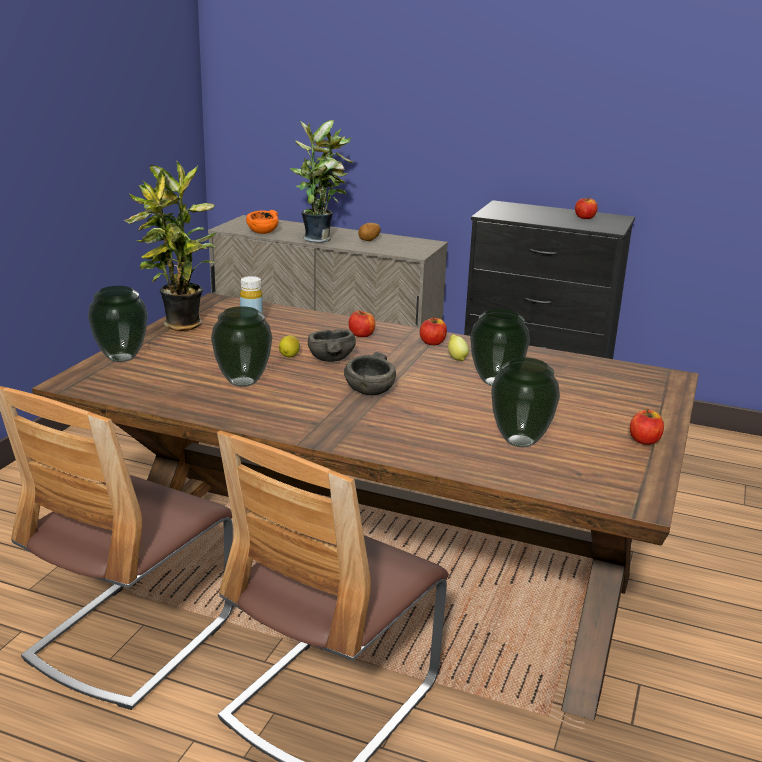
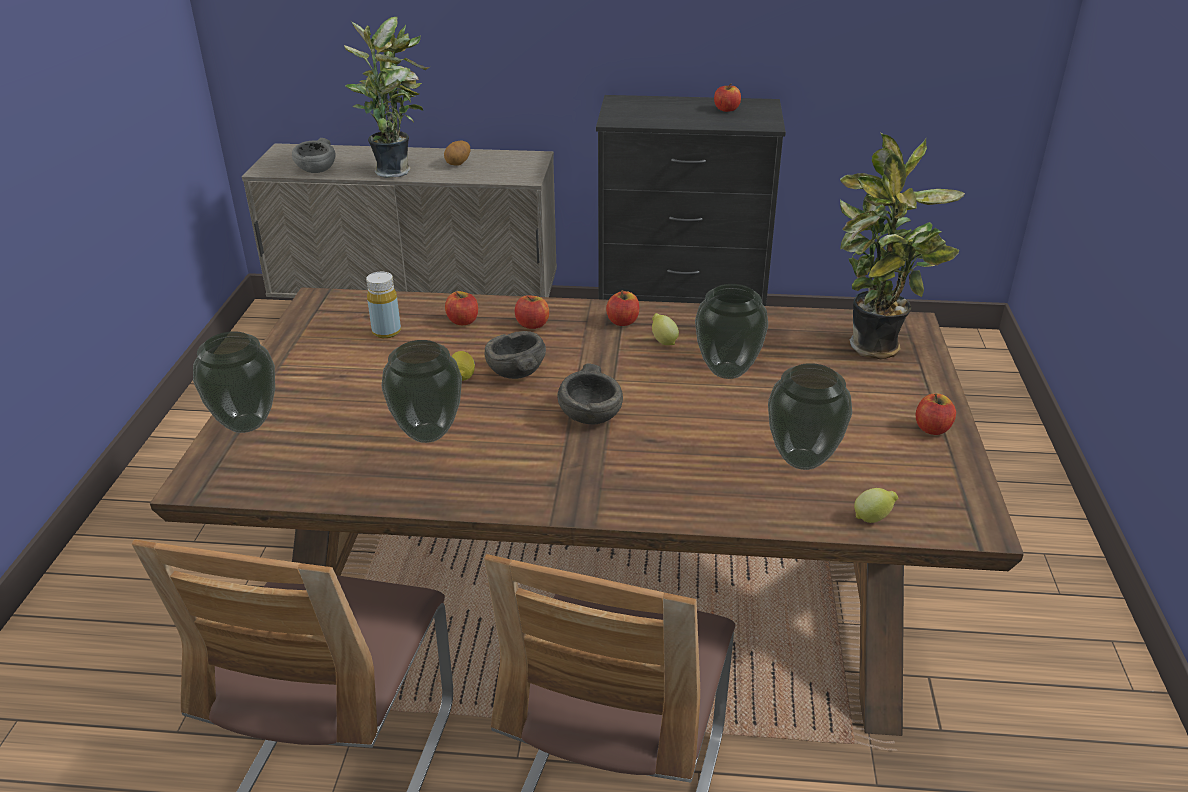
camera: 15 degrees left, 10 degrees up
(180, 326) = (295, 353): potted plant -> potted plant (875, 350)
(263, 232) = (317, 170): orange bowl -> grey bowl
(311, 326) = (463, 321): none -> apple
(554, 484) = (873, 518): none -> lemon

